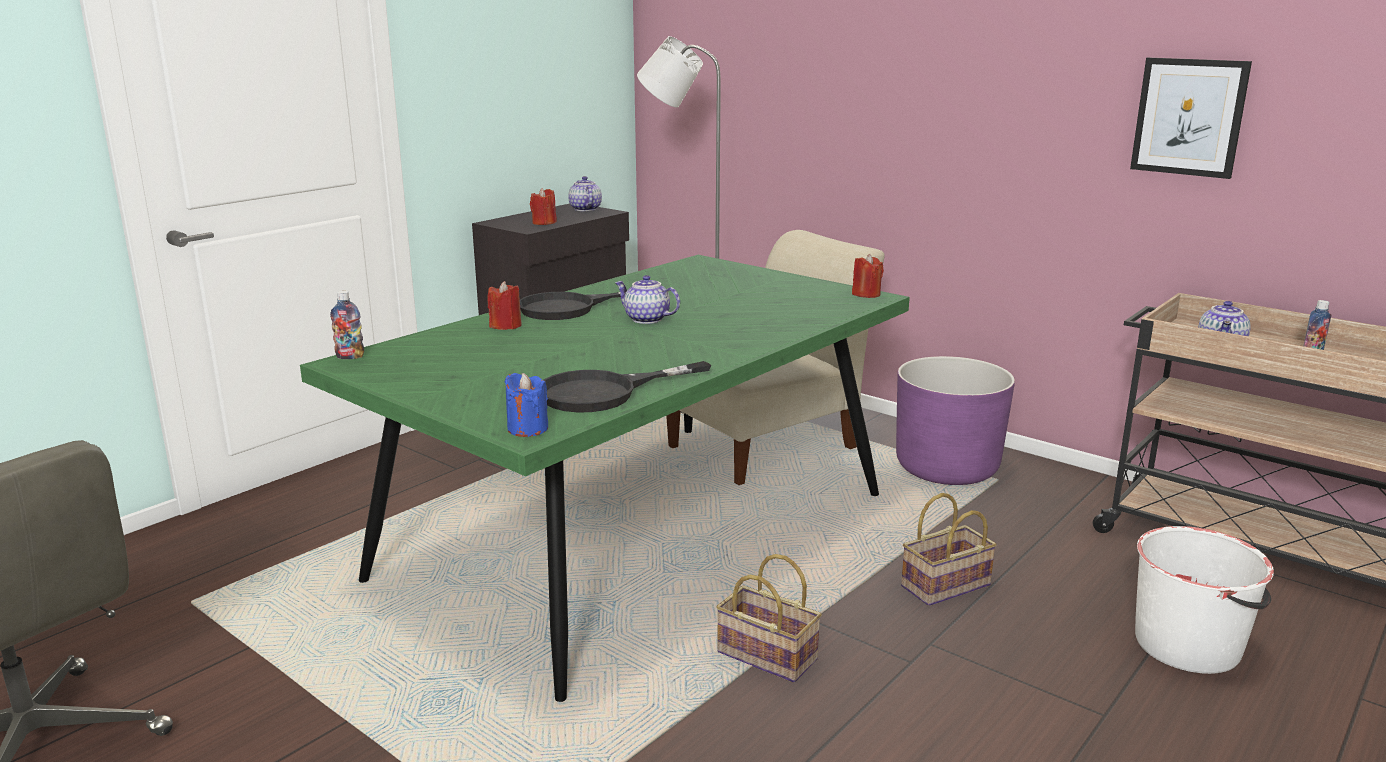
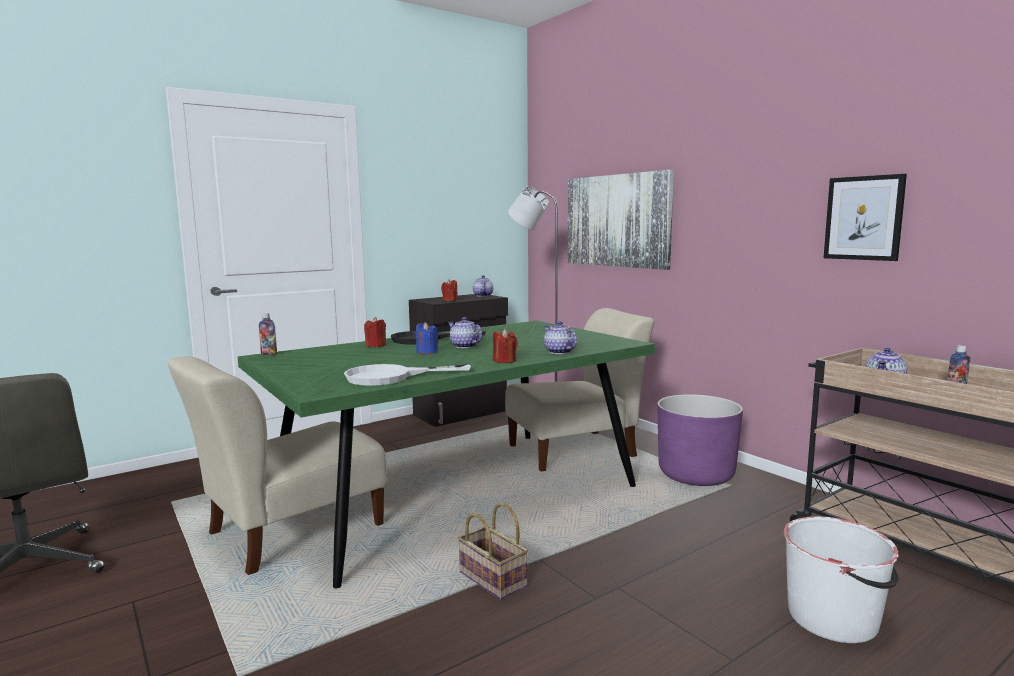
camera: 15 degrees right, 10 degrees down
(427, 626) = (289, 532): none -> beige chair
(527, 429) = (320, 390): blue candle -> blue candle (427, 352)
(604, 392) = (390, 377): black frying pan -> white frying pan
(795, 323) = (558, 352): none -> teapot
(803, 90) = (617, 221): none -> picture
(866, 294) = (625, 341): red candle -> red candle (504, 361)
(945, 587) = (651, 551): basket -> none

